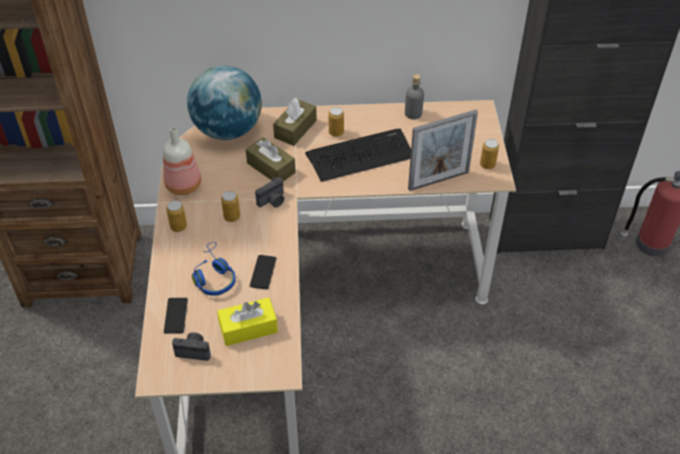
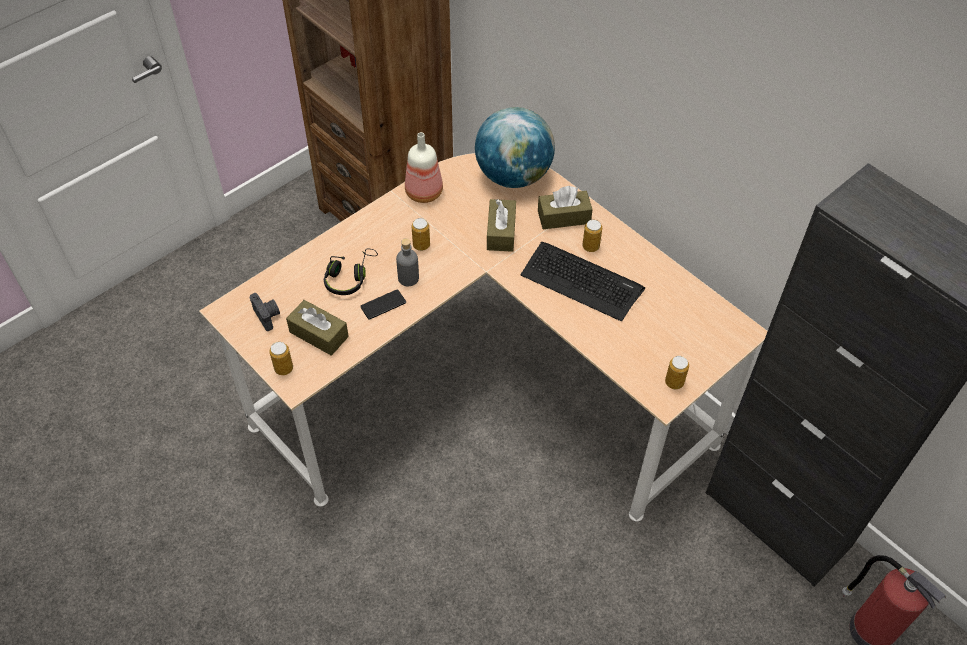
camera: 50 degrees right, 5 degrees up
(176, 316) = (290, 281): phone -> none
(178, 227) = (378, 220): can -> can (284, 368)
(213, 276) = (349, 277): blue headphones -> black headphones
(248, 328) = (319, 334): yellow tissue box -> brown tissue box
(272, 201) = (465, 259): camera -> none
(413, 113) = (678, 284): grey bottle -> grey bottle (408, 278)
(438, 180) = (612, 357): picture frame -> none

